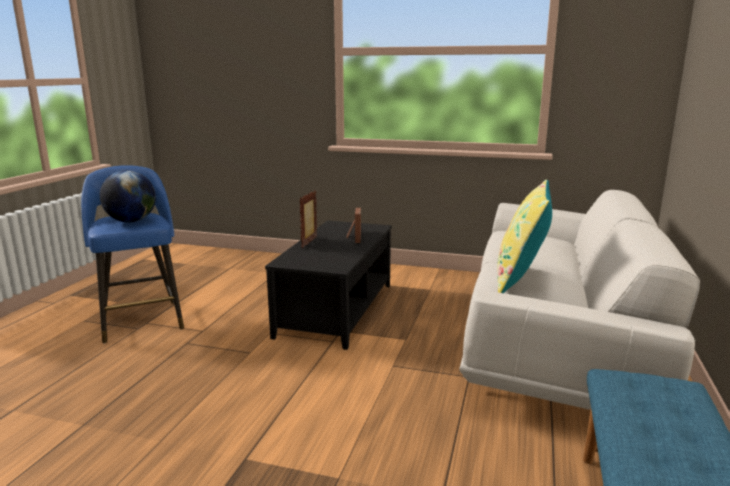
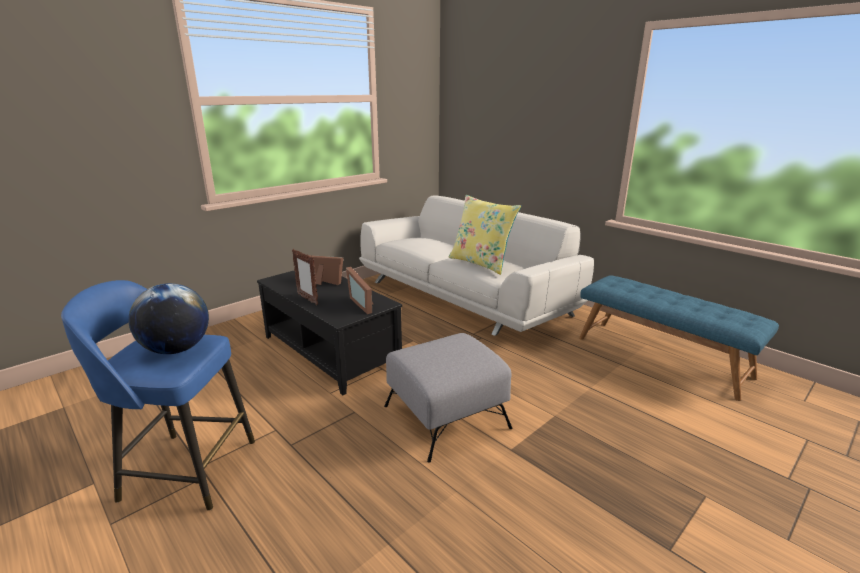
camera: 60 degrees left, 5 degrees up
(277, 401) = (447, 416): none -> grey ottoman
(327, 261) = (364, 303): none -> picture frame

